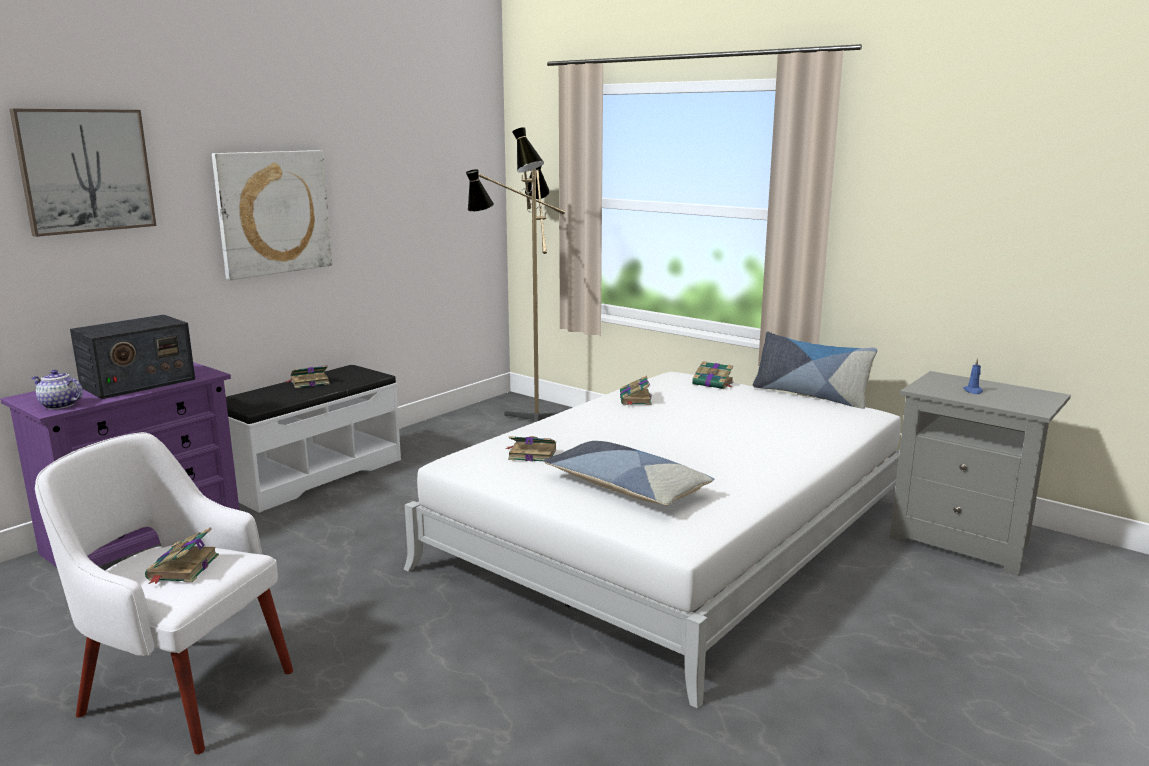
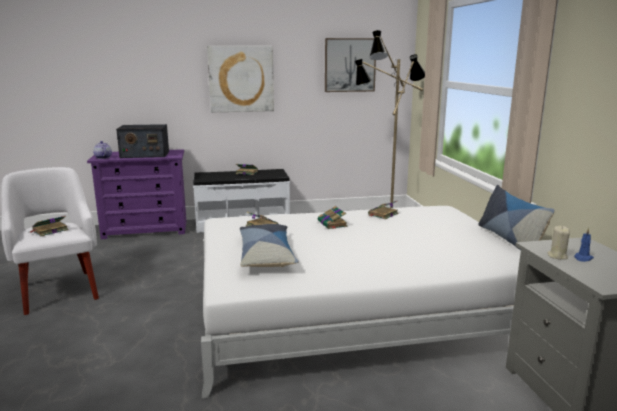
camera: 40 degrees right, 0 degrees up
(85, 171) = (142, 52): picture -> picture (349, 65)
(713, 383) = (456, 217): book -> book (332, 224)
(955, 394) = (557, 256): none -> beige candle

